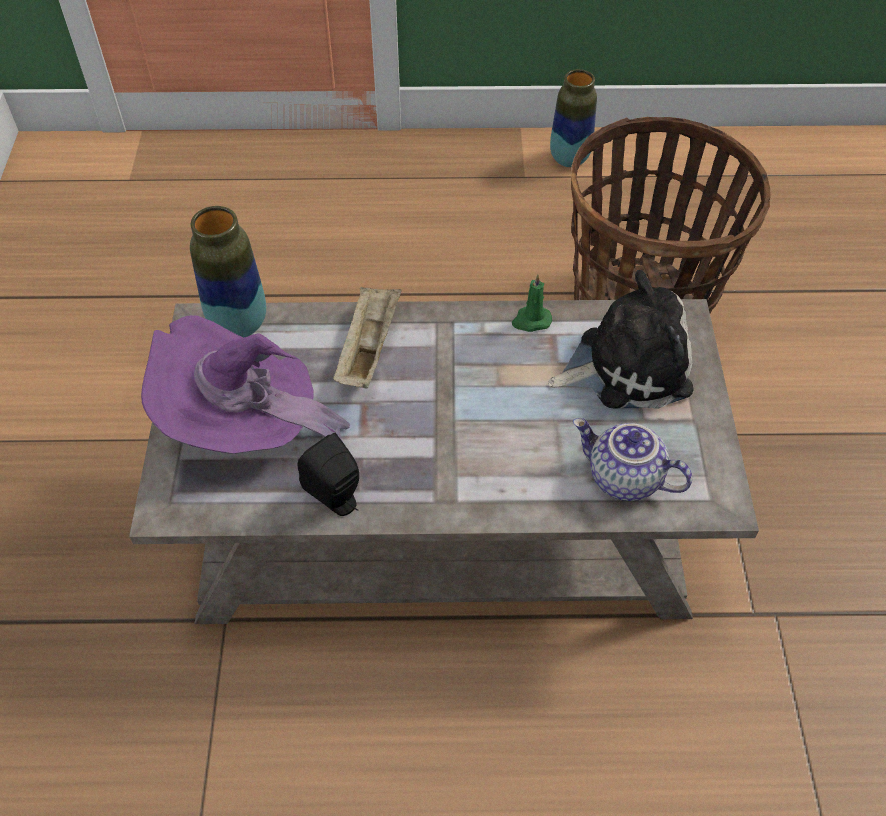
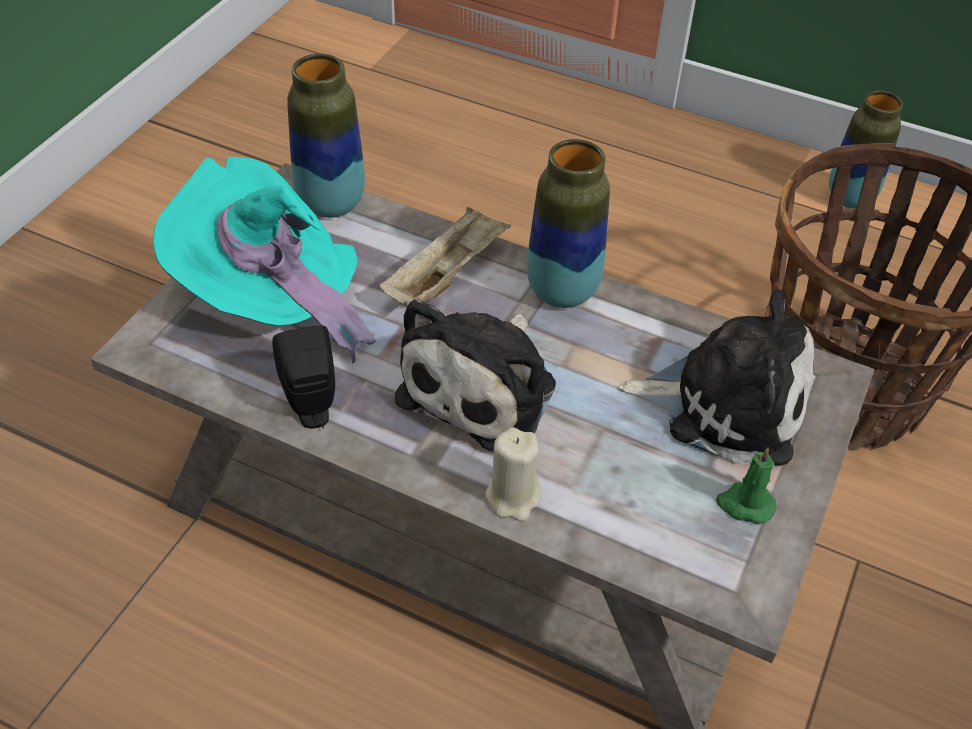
camera: 25 degrees right, 5 degrees down
(246, 425) = (272, 300): purple hat -> turquoise hat
(453, 426) = (483, 387): none -> plush toy
(462, 327) = (562, 291): none -> vase
(526, 500) = (513, 497): none -> beige candle
(531, 320) = (644, 313): green candle -> green candle (744, 504)
(623, 479) = (641, 522): teapot -> none

